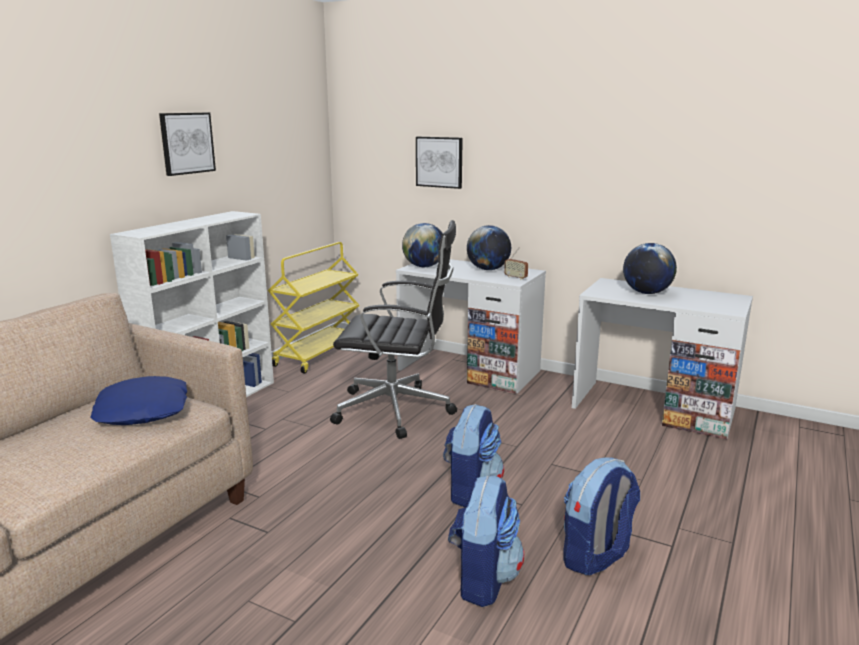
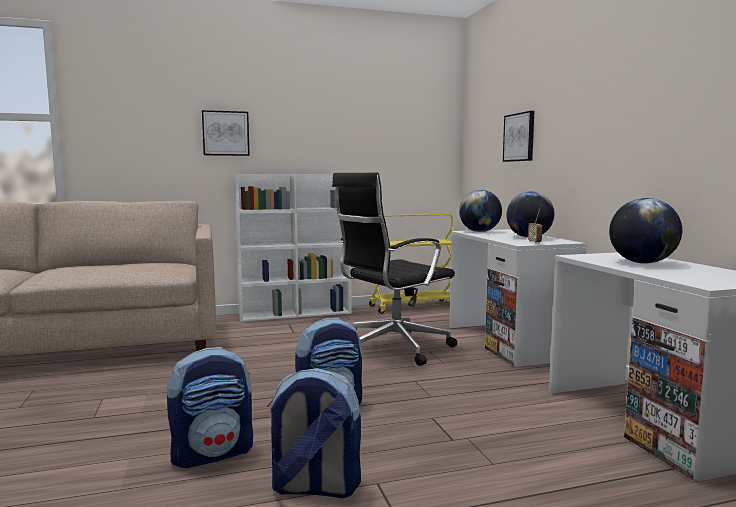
camera: 45 degrees right, 10 degrees down
(143, 410) = (149, 268): blue pillow -> none
(186, 143) = (307, 120): picture -> picture (225, 133)
(397, 410) = (392, 348): black office chair -> black office chair turned 90 degrees clockwise

